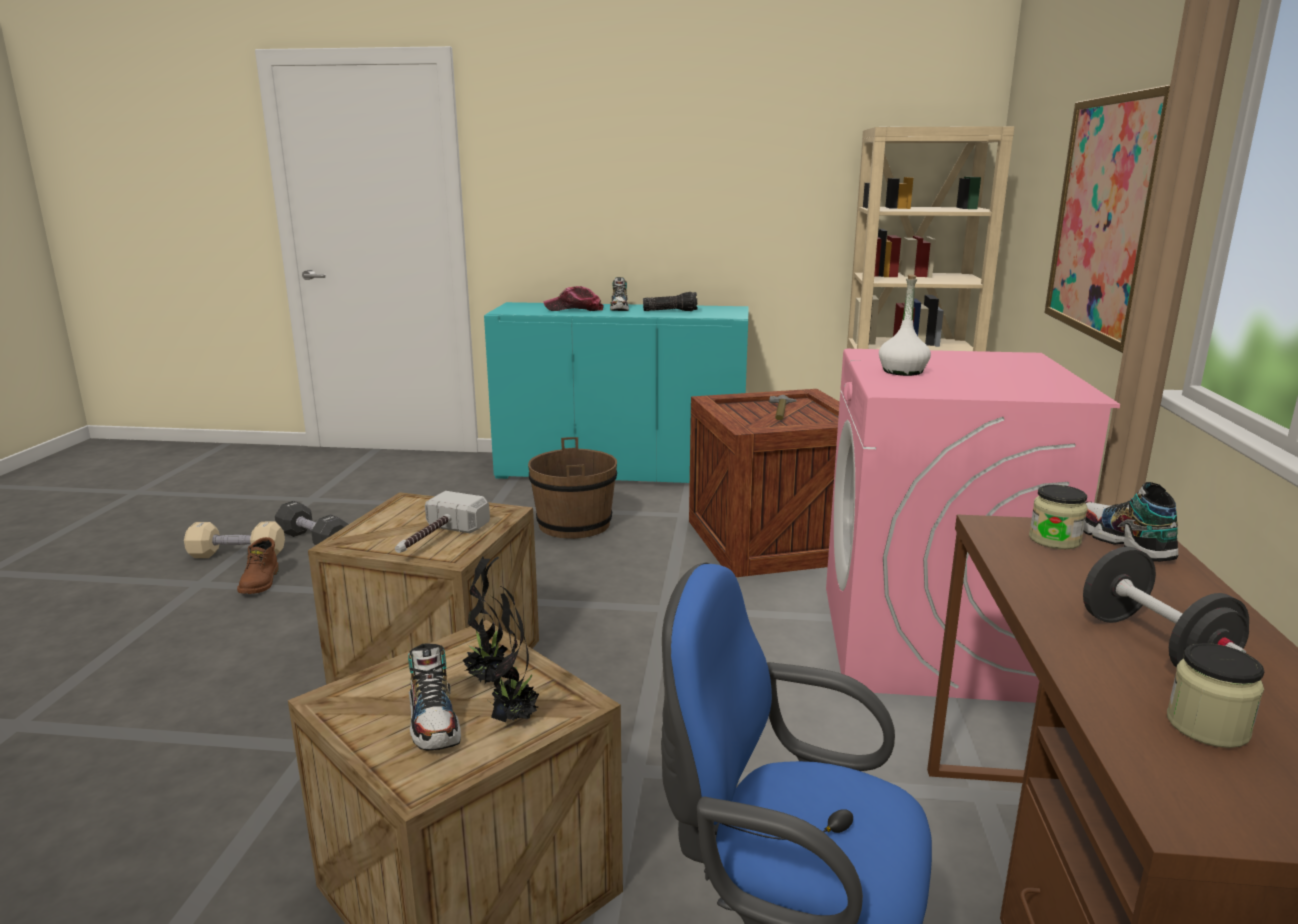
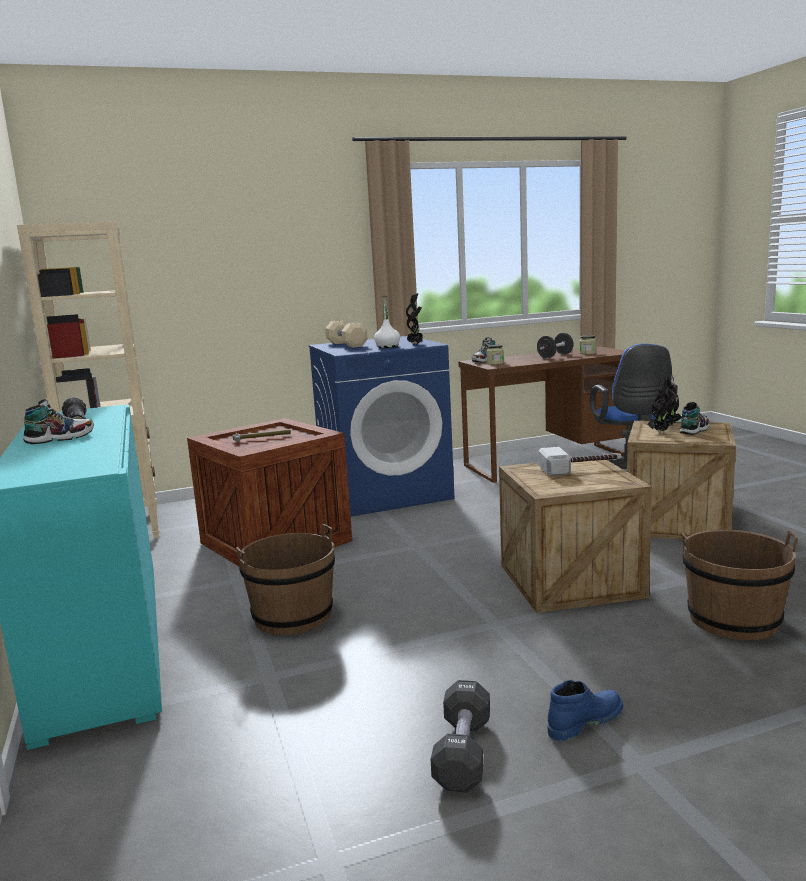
camera: 115 degrees left, 5 degrees down
(205, 723) = (733, 620): none -> brown bucket
(237, 555) = (558, 789): beige dumbbell -> beige dumbbell (346, 345)
(261, 583) = (584, 721): brown boot -> blue boot
(574, 309) = (65, 450): cap -> none
(910, 385) = (416, 344): none -> potted plant
(930, 642) = (386, 493): pink washing machine -> blue washing machine
(1108, 217) = (285, 274): picture -> none

